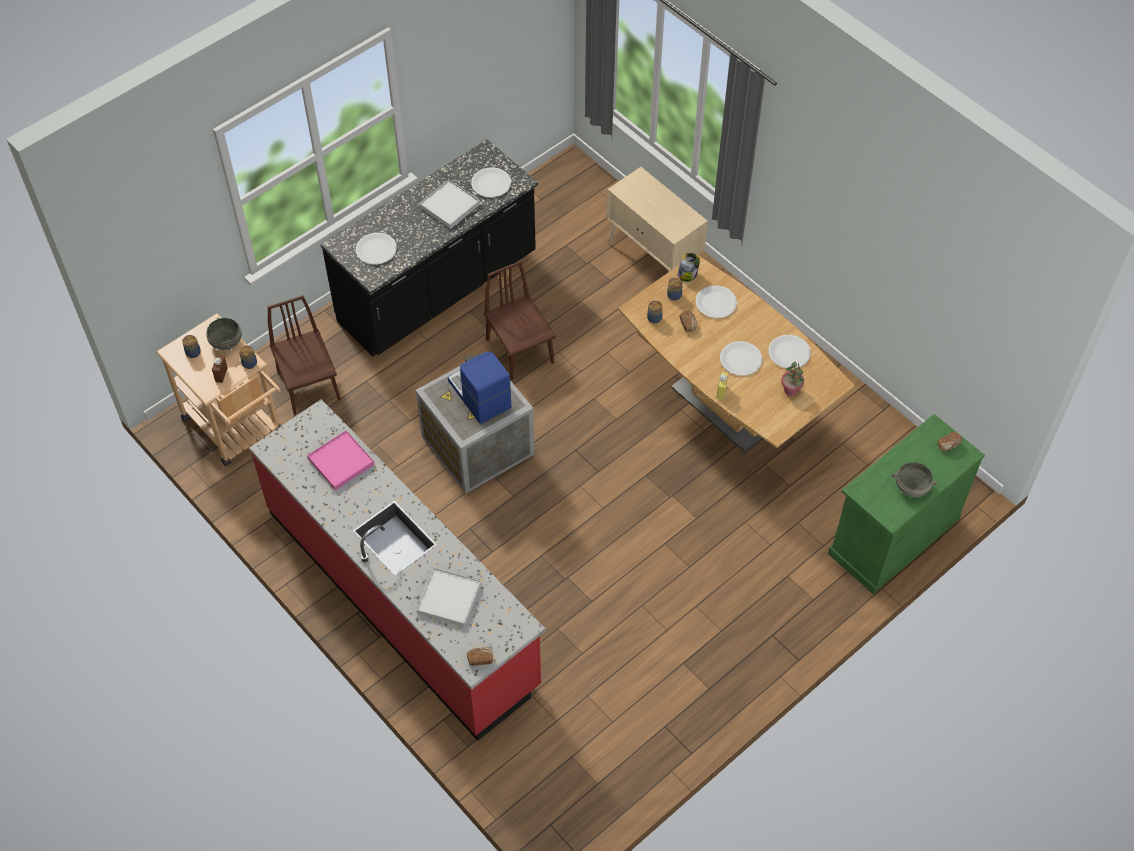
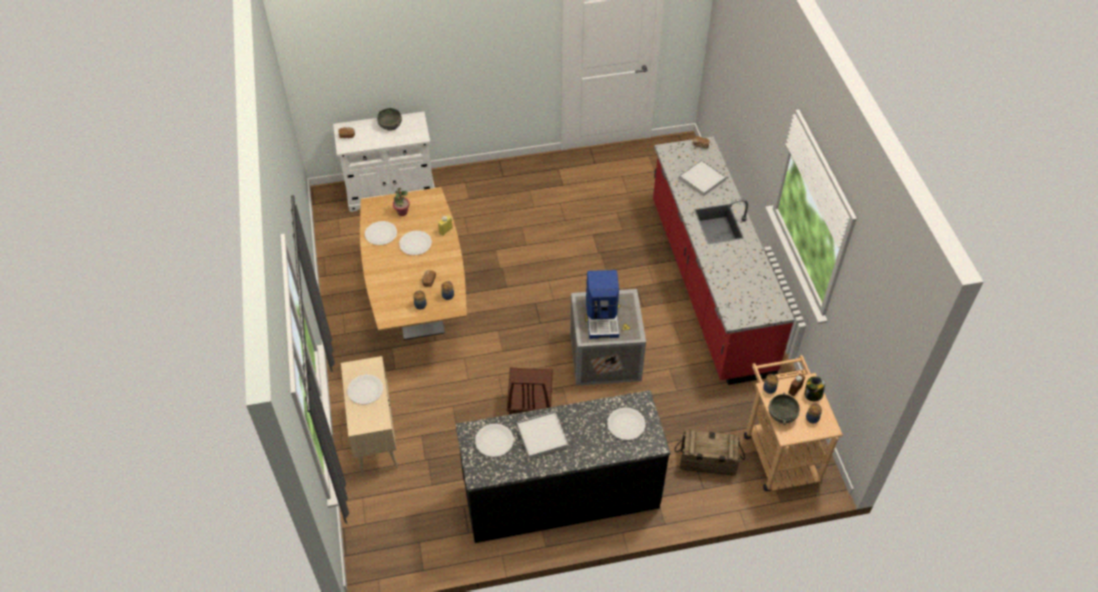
camera: 150 degrees left, 5 degrees down
(308, 385) = (707, 461): brown chair -> crate
(341, 462) = (732, 282): pink tray -> none
(687, 274) = (398, 315): jar -> jar (812, 395)
(716, 303) = (397, 287): white plate -> white plate (365, 390)
(893, 536) = (391, 191): green cabinet -> white cabinet

